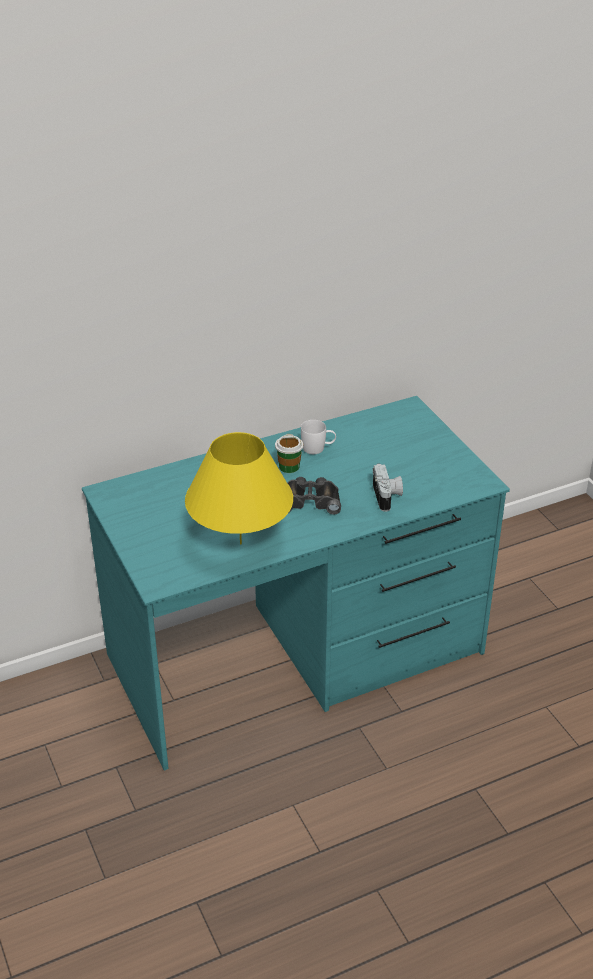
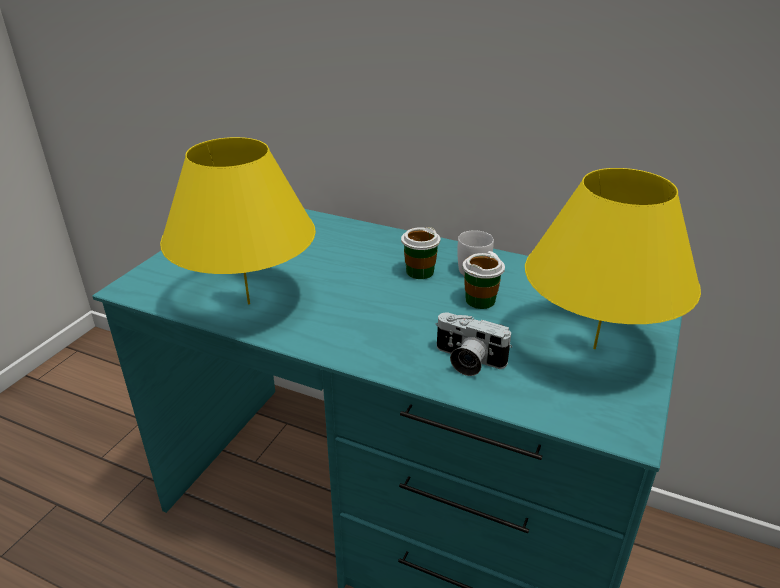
camera: 50 degrees right, 5 degrees down
(310, 500) = (381, 310): black binoculars -> none
(344, 463) = (480, 300): none -> cup
(387, 496) = (467, 361): camera -> camera turned 75 degrees clockwise
(425, 454) = (594, 348): none -> yellow table lamp

